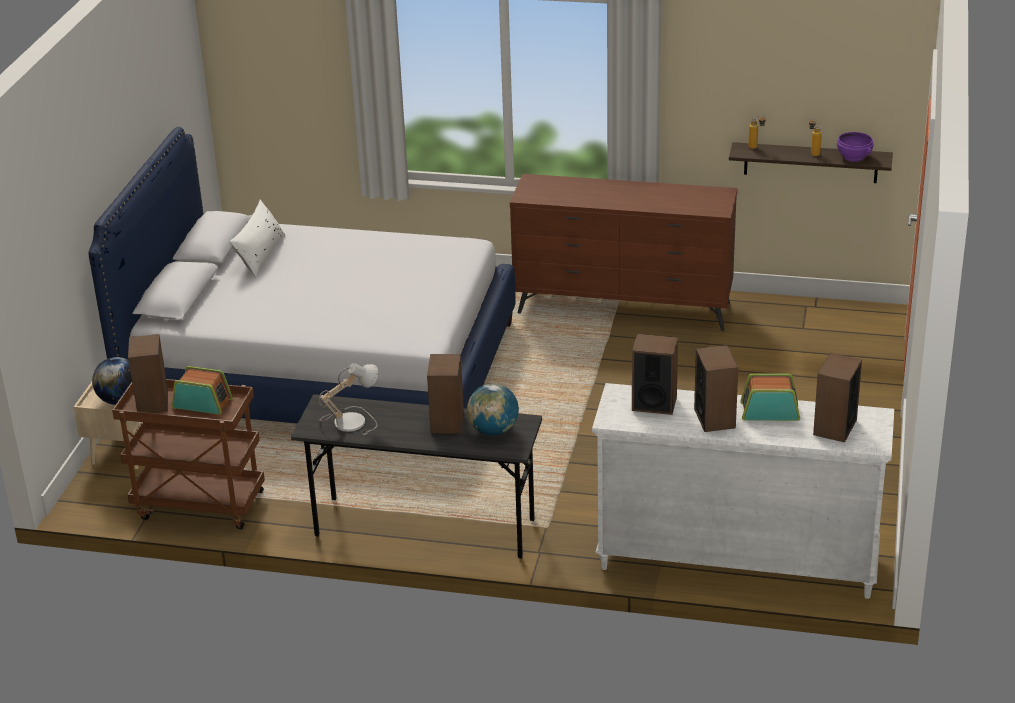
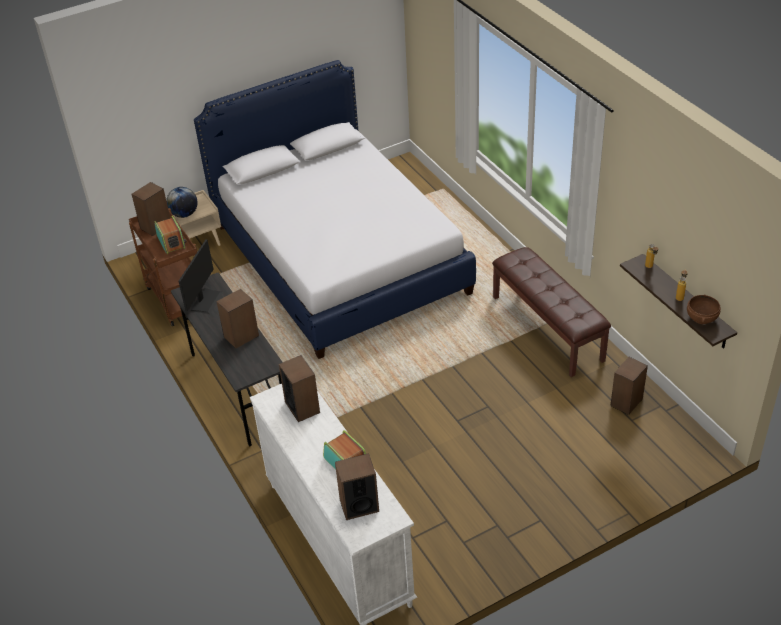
camera: 50 degrees right, 10 degrees up
(260, 255) = (336, 166): white pillow -> none
(350, 420) = (206, 301): table lamp -> monitor
(493, 431) = (251, 359): globe -> none
(624, 308) = (548, 328): brown dresser -> brown bench
(715, 418) = (313, 443): speaker -> speaker (626, 402)
(853, 157) = (701, 318): purple bowl -> brown bowl

